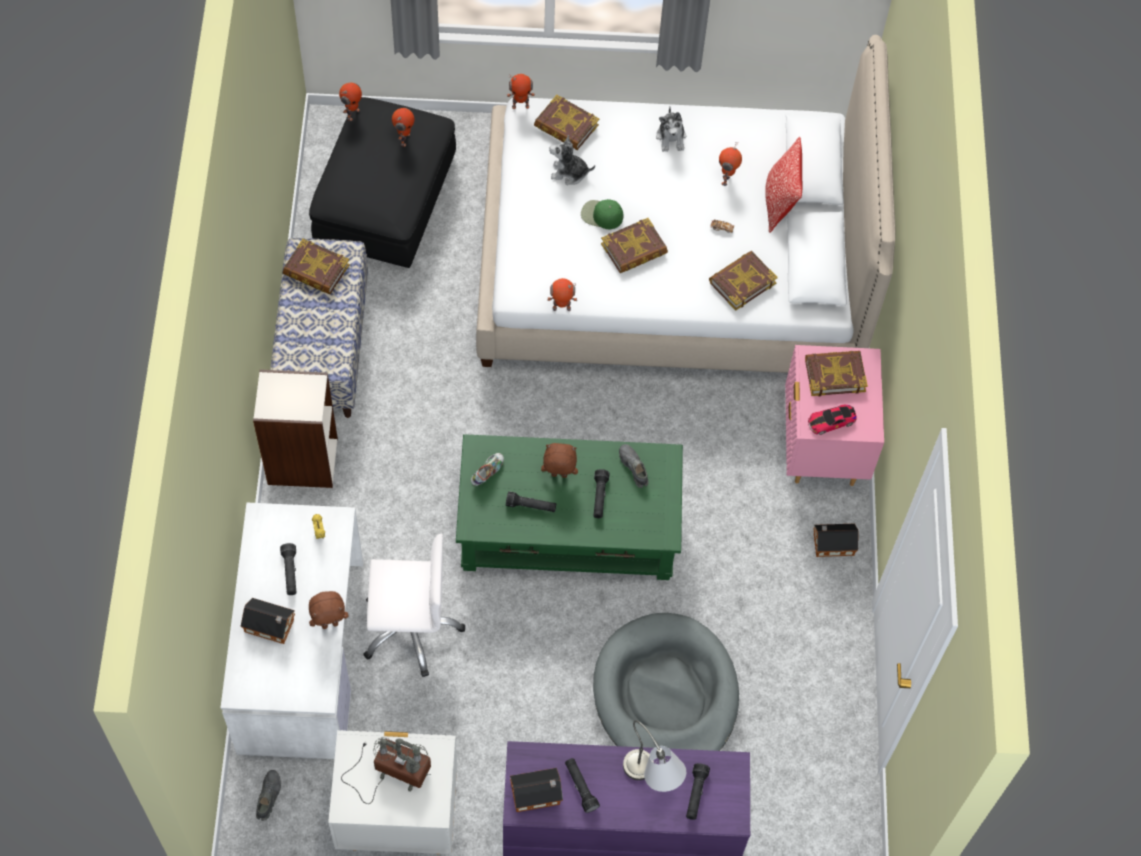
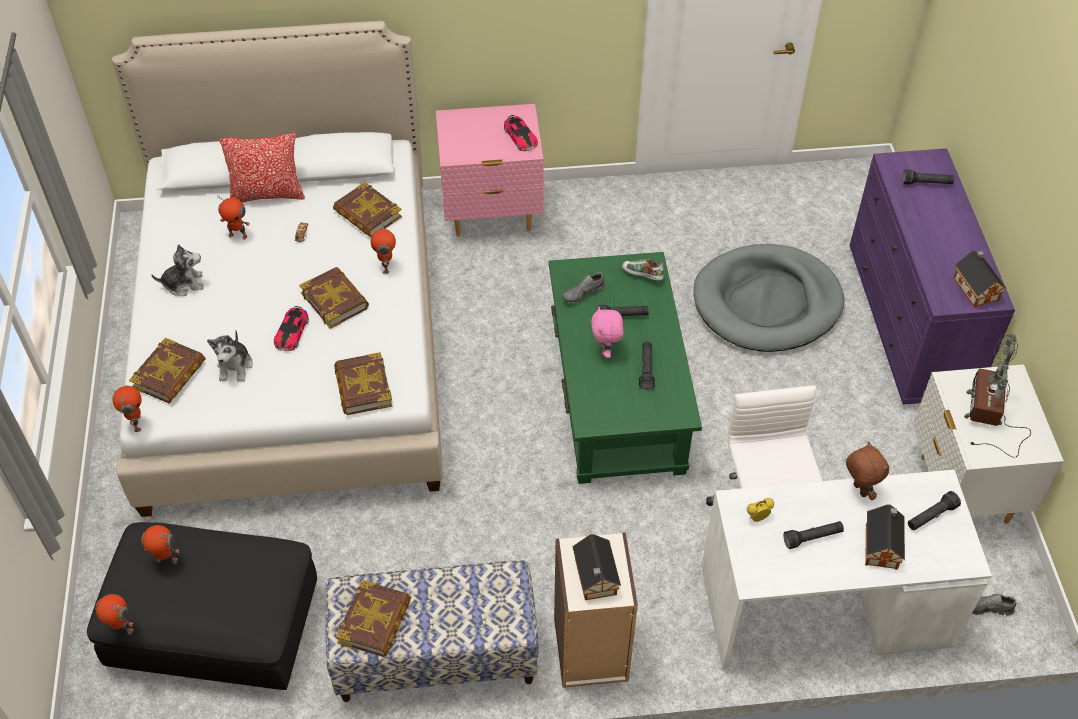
camera: 95 degrees left, 10 degrees down
(487, 472) = (616, 410): shoe -> shoe (642, 276)
(558, 476) = (606, 350): brown plush toy -> pink plush toy
(561, 309) = (418, 353): toy robot -> toy robot (386, 266)
(580, 787) = (954, 258): black flashlight -> black flashlight (931, 516)
(601, 215) = (292, 332): green cap -> toy car
(651, 782) = (928, 212): grey table lamp -> none
(831, 544) = (587, 203): toy house -> toy house (595, 578)
(834, 375) = (469, 138): book -> book (363, 387)

